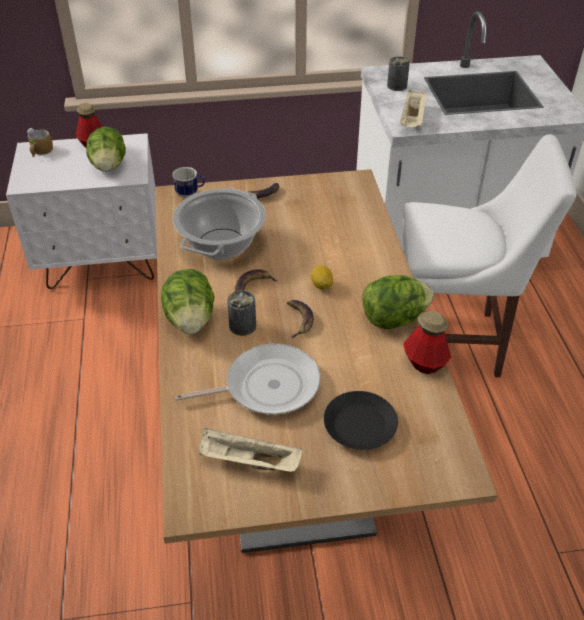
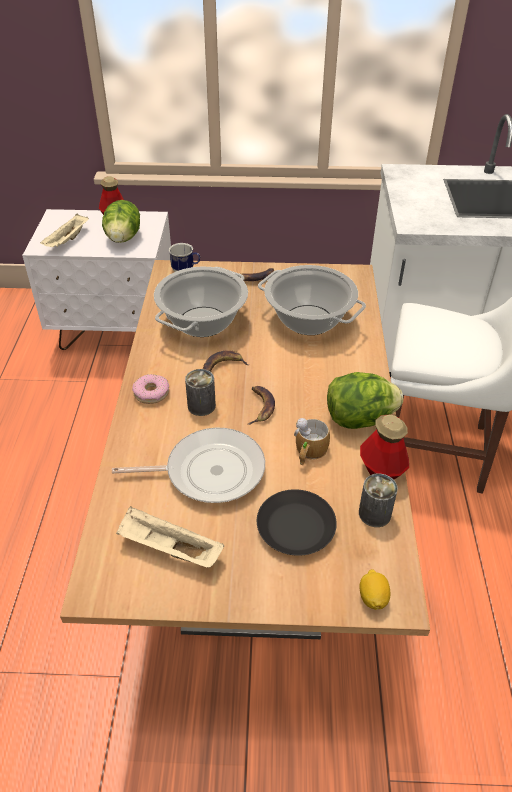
camera: 10 degrees right, 0 degrees up
(40, 152) = (64, 219): mug -> mug (308, 452)
(190, 320) = (151, 393): lettuce -> donut
(321, 285) = (292, 374): lemon -> lemon (373, 597)
(324, 231) = (309, 320): none -> cooking pot
(397, 86) = (413, 185): can -> can (374, 513)
(412, 120) = (421, 219): beige tray -> beige tray (67, 241)

